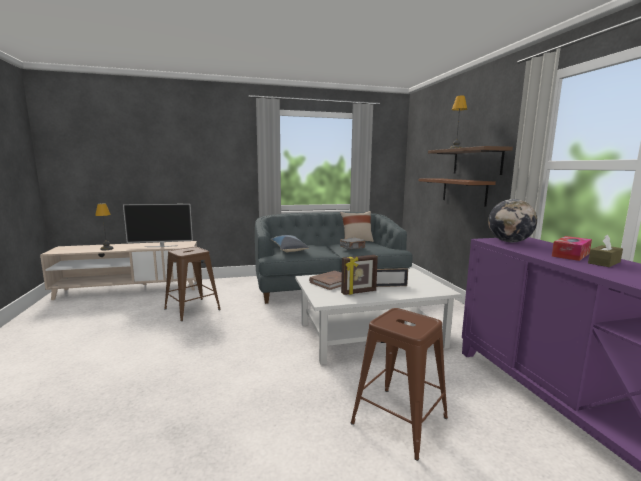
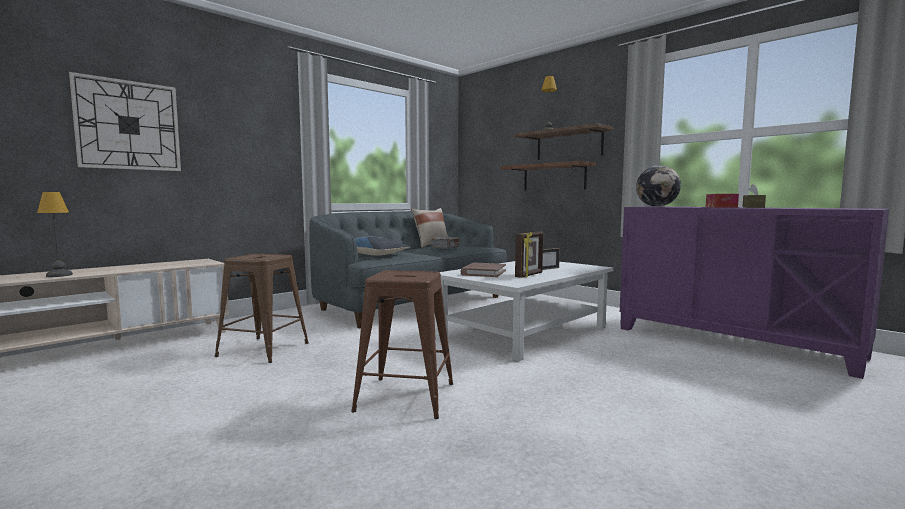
camera: 30 degrees left, 5 degrees down
(150, 160) = (128, 125): none -> wall clock
(161, 246) = (163, 266): television -> none
(399, 420) = (651, 379): brown stool -> brown stool (405, 397)

